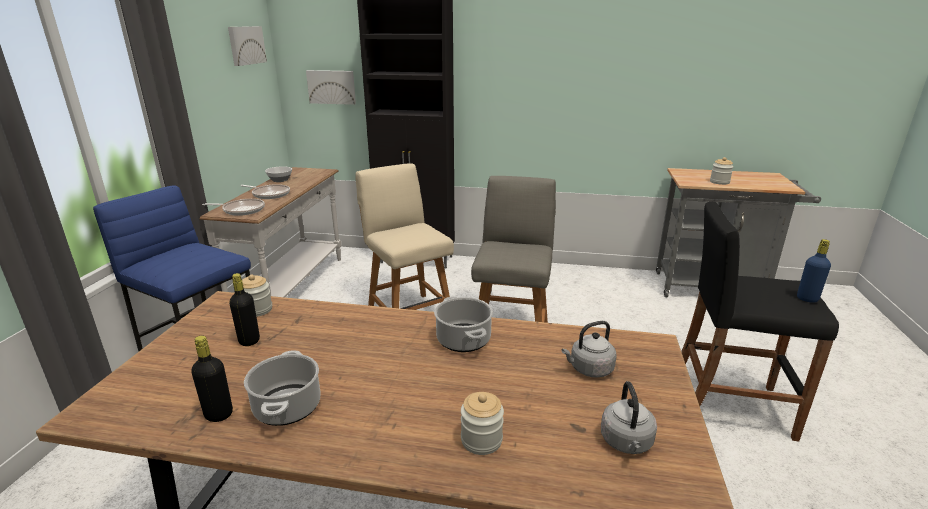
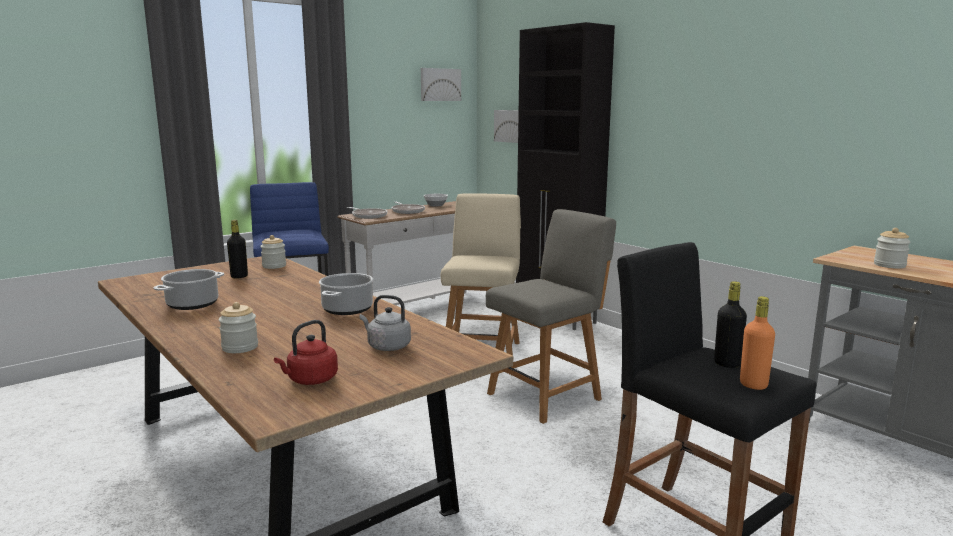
camera: 40 degrees right, 10 degrees down
(219, 414) = (162, 297): black bottle -> black bottle (727, 364)
(626, 443) = (310, 380): grey kettle -> red kettle
(807, 299) = (753, 385): blue bottle -> orange bottle

